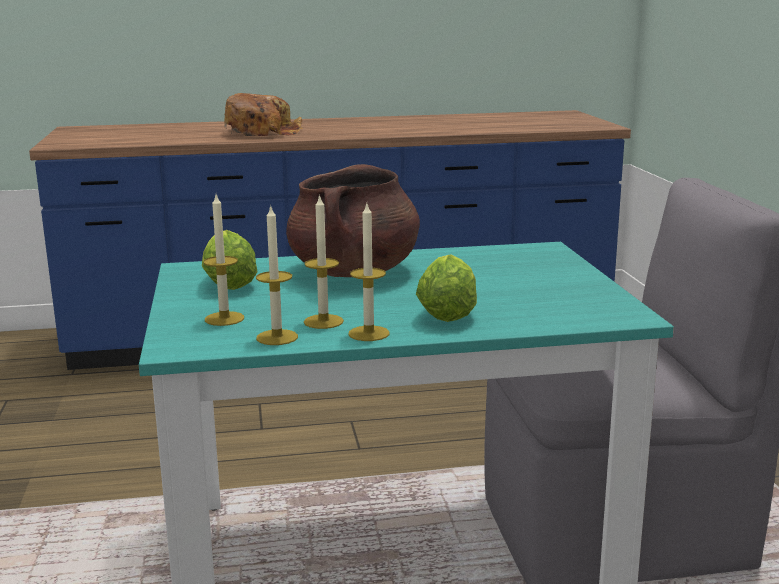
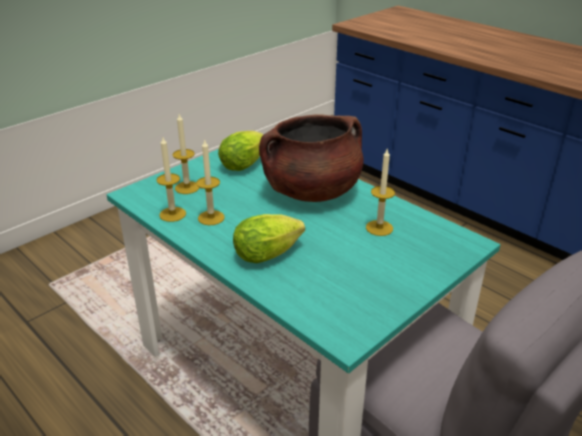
camera: 55 degrees right, 15 degrees up
(262, 132) = (488, 48): bread -> none
(369, 333) = (205, 240): candle -> candle (379, 228)

